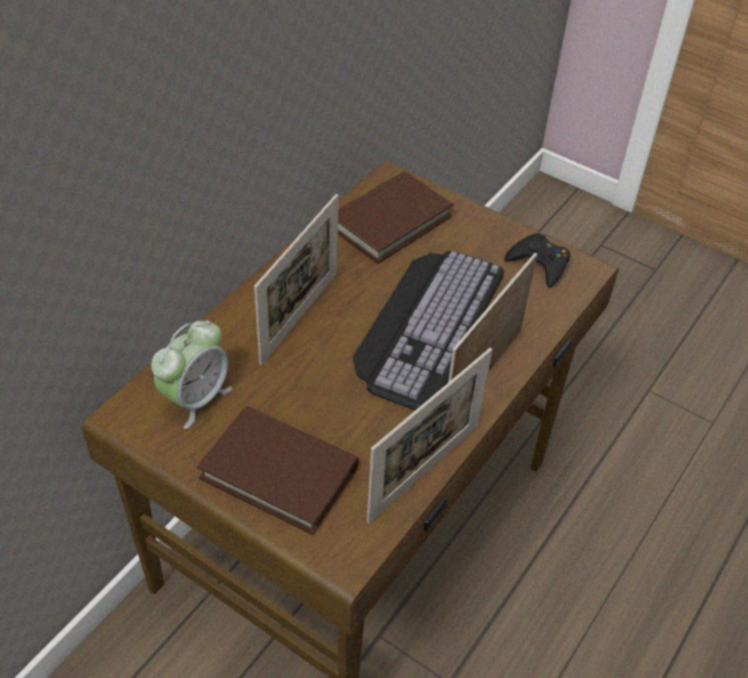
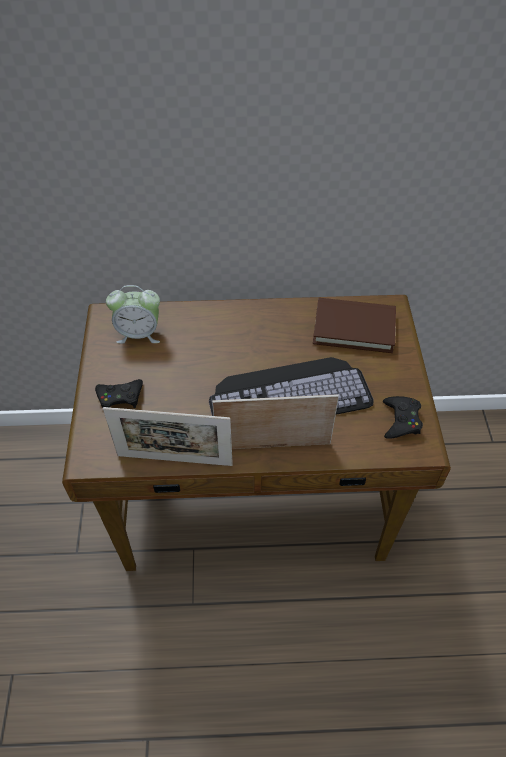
camera: 55 degrees right, 5 degrees up
(279, 473) = (120, 397): brown book -> black game controller
(299, 317) = (235, 337): picture frame -> none

